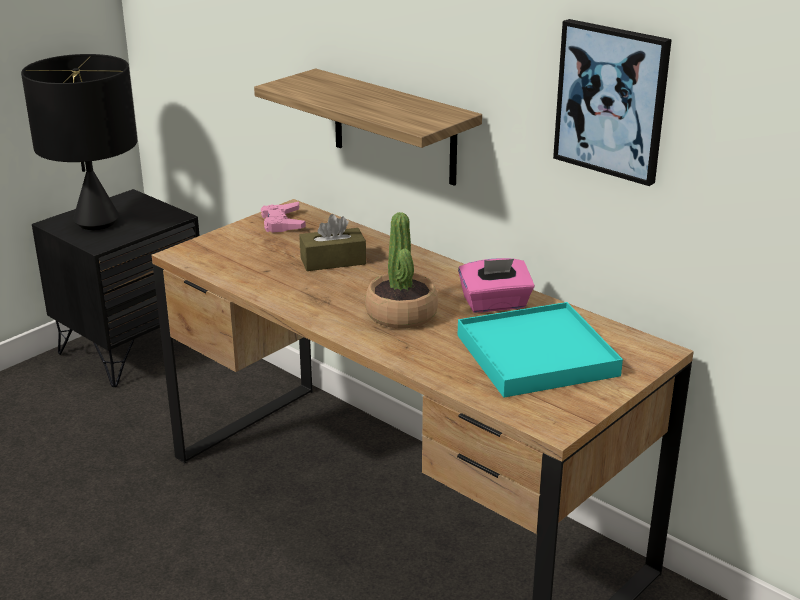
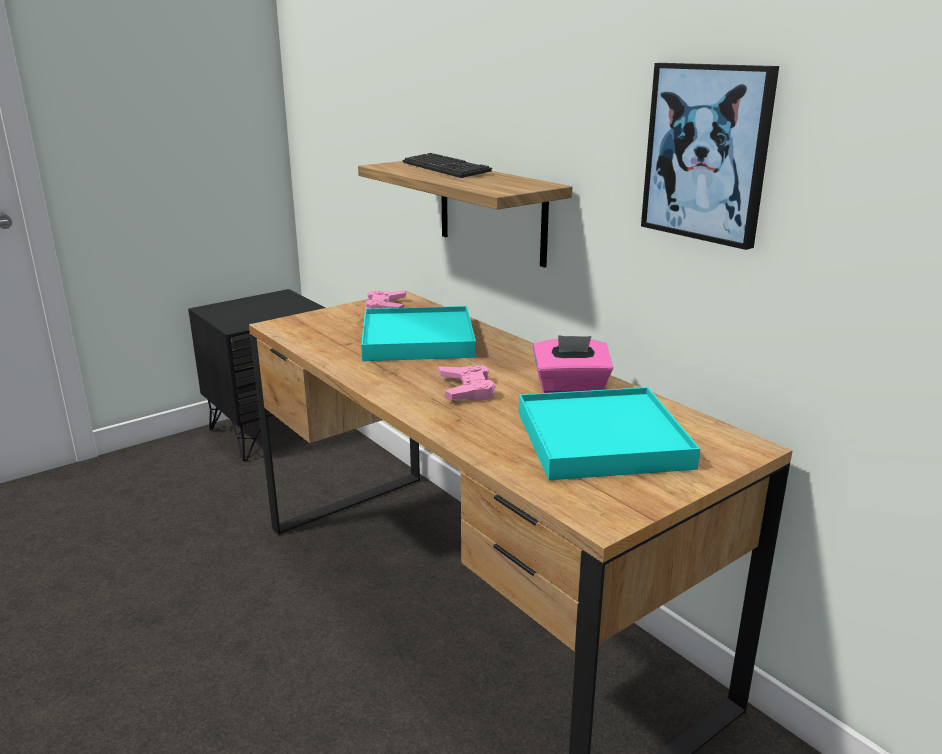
camera: 10 degrees right, 5 degrees down
(97, 223) = (243, 311): black table lamp -> none
(333, 261) = (418, 339): brown tissue box -> turquoise tray
(346, 88) = (445, 168): none -> keyboard
(402, 314) = (466, 389): potted plant -> pink game controller

